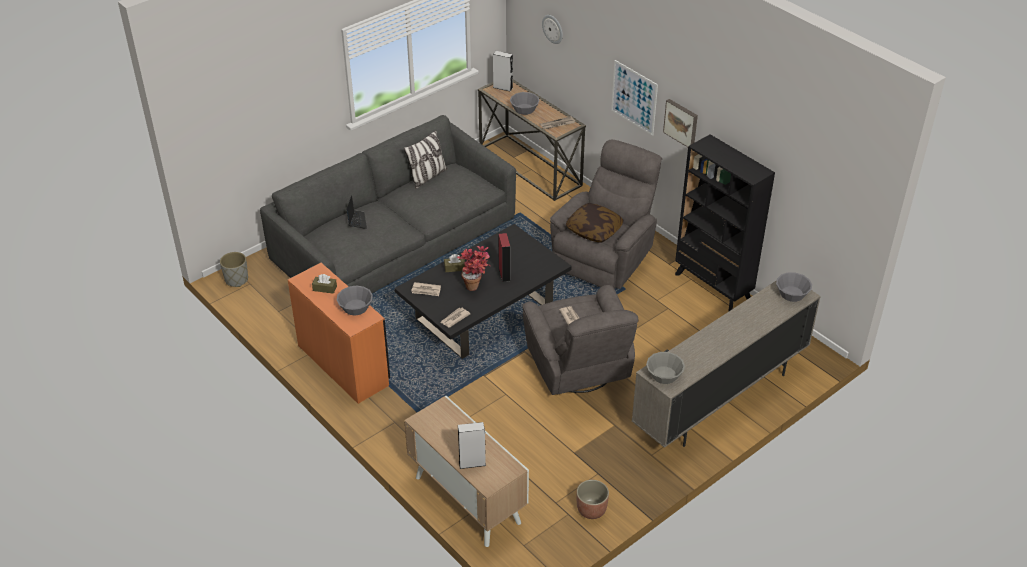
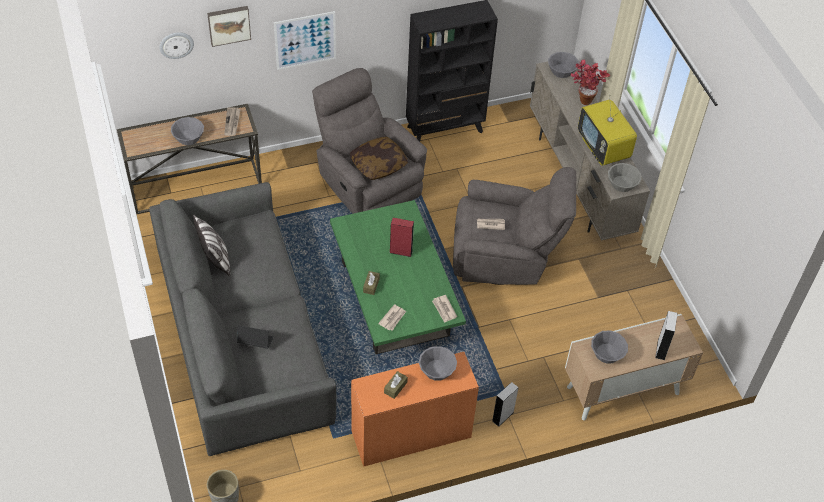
camera: 70 degrees left, 10 degrees up
(445, 424) = (607, 353): none -> grey bowl
(476, 285) = (405, 278): potted plant -> potted plant (584, 98)
(484, 311) = (393, 297): black coffee table -> green coffee table
(503, 87) = (137, 140): grey speaker -> grey speaker (503, 416)
(591, 510) = (664, 309): planter -> none
(681, 123) = (369, 26): picture -> picture (229, 24)
(702, 350) = (603, 149): none -> television

